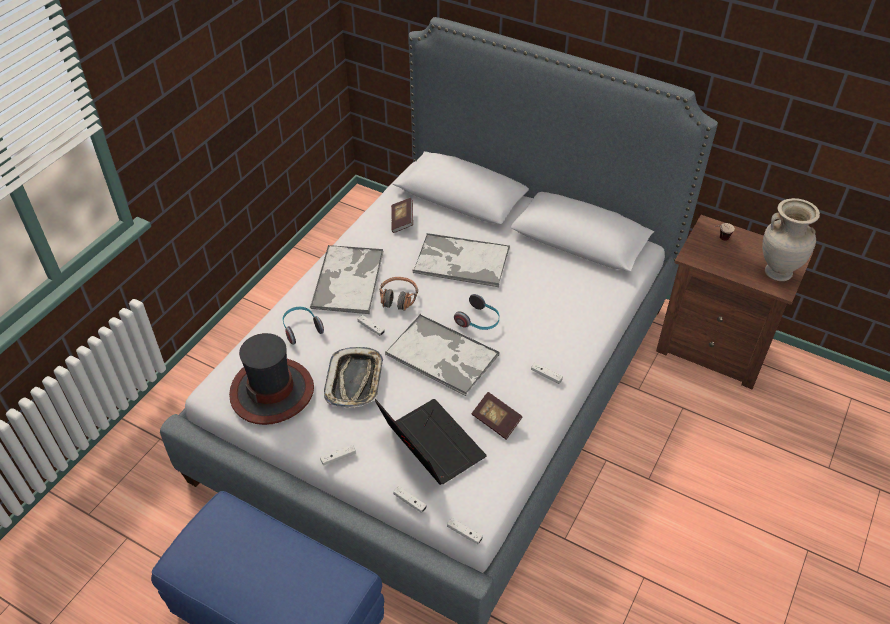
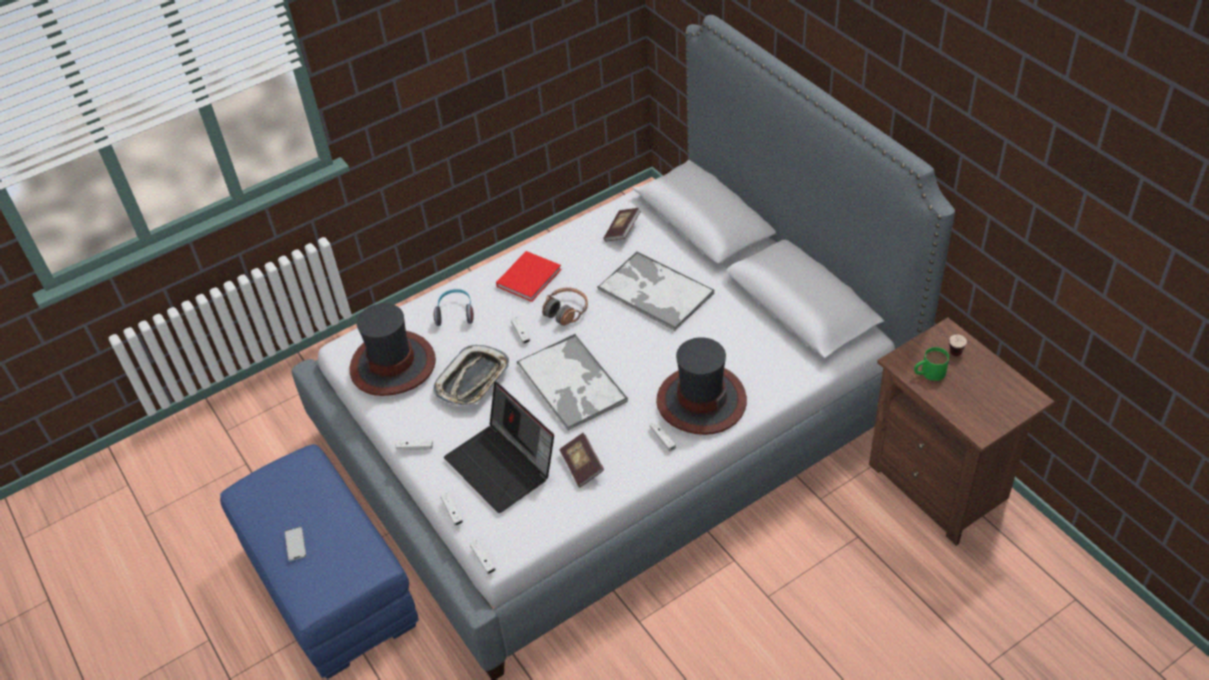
camera: 30 degrees right, 0 degrees up
(262, 590) = (295, 544): none -> phone
(348, 279) = (530, 277): tray -> red book
(429, 445) = (503, 466): laptop -> laptop turned 150 degrees clockwise
(479, 321) = (631, 360): headphones -> none
(555, 335) = (700, 401): none -> hat
(717, 258) = (929, 373): none -> green mug
(777, 272) = (990, 410): beige vase -> none

